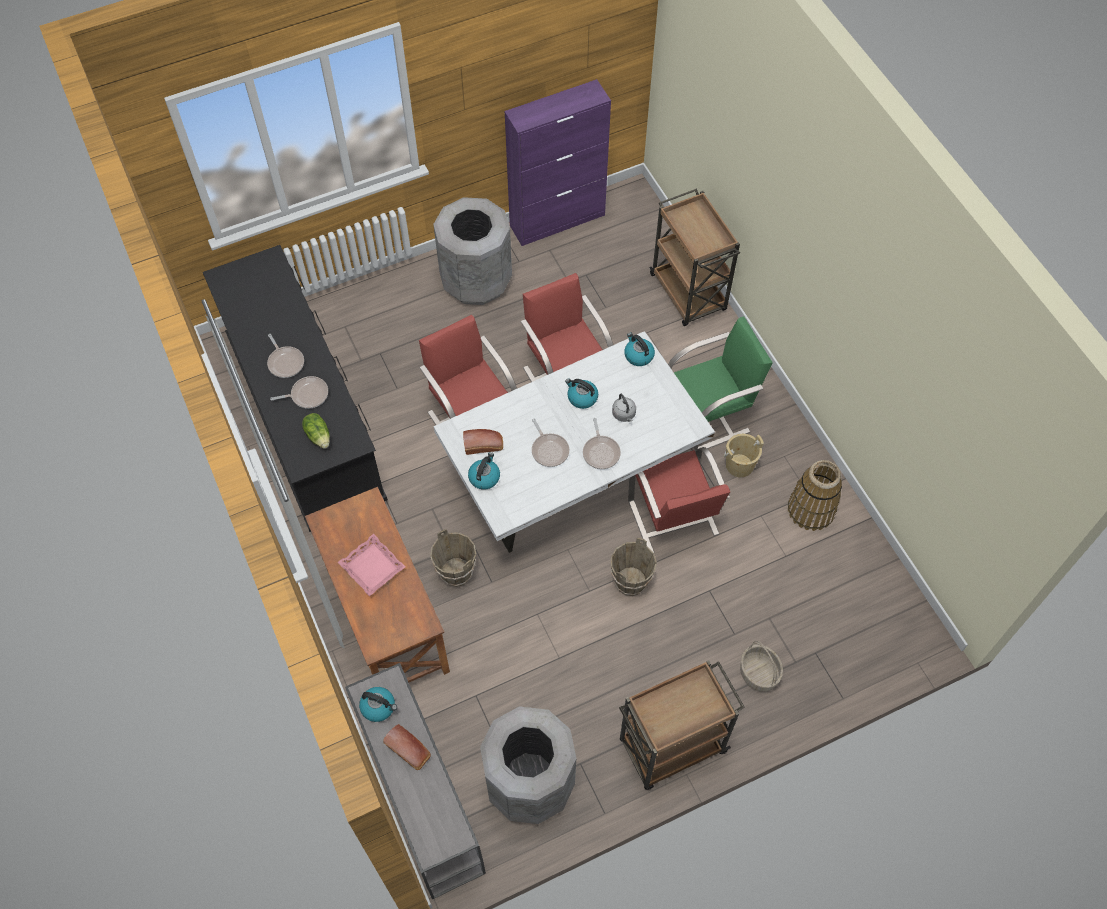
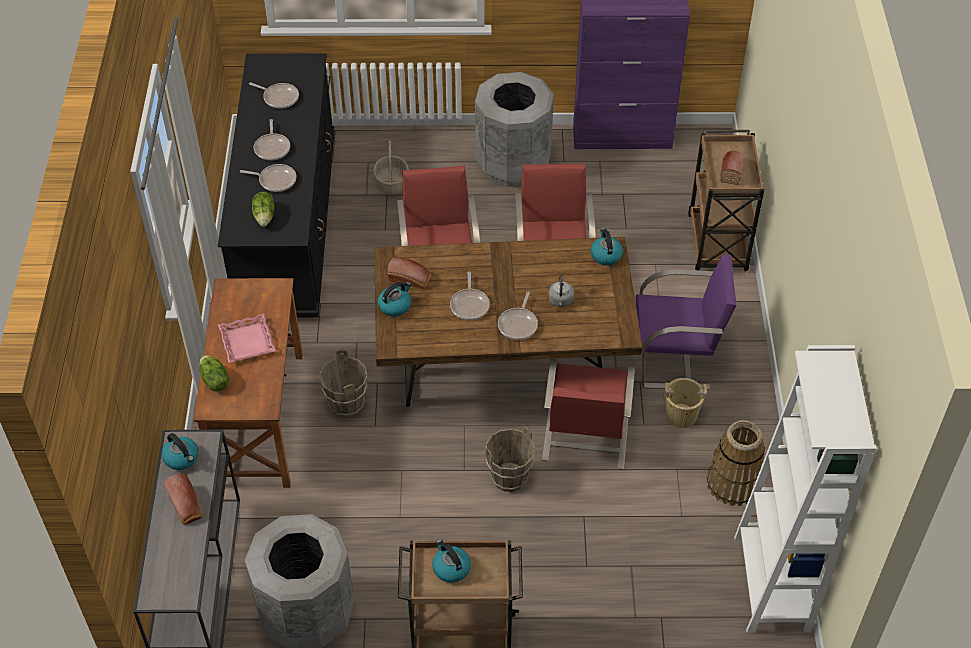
camera: 25 degrees right, 10 degrees down
(261, 307) = (279, 97): none -> frying pan
(364, 618) = (214, 381): none -> lettuce
(573, 481) = (504, 368): white dining table -> brown dining table
(582, 397) = (528, 272): kettle -> kettle (450, 568)
(700, 234) = (731, 171): none -> bread
(709, 414) = (675, 358): green chair -> purple chair
(758, 673) = (590, 611): basket -> basket (391, 183)
(884, 585) = (772, 583): none -> white bookcase

